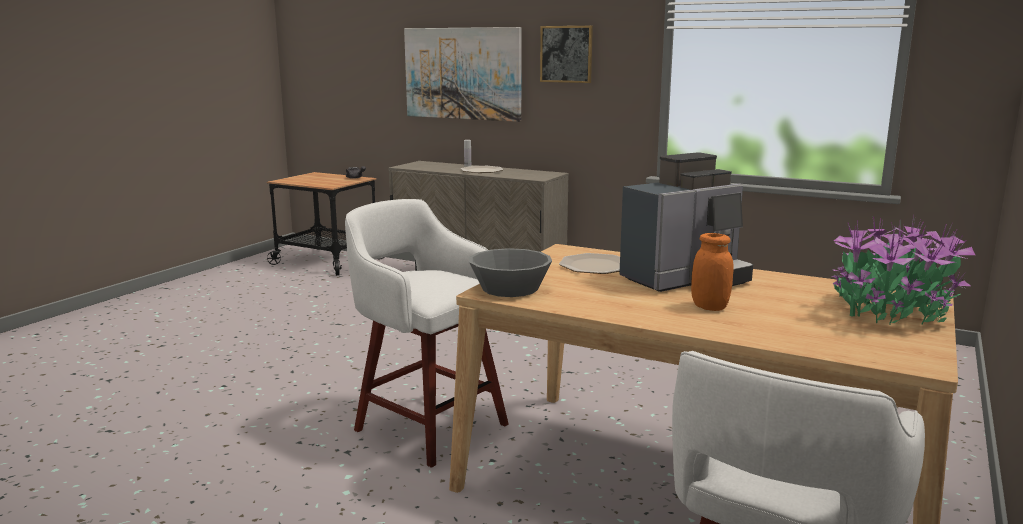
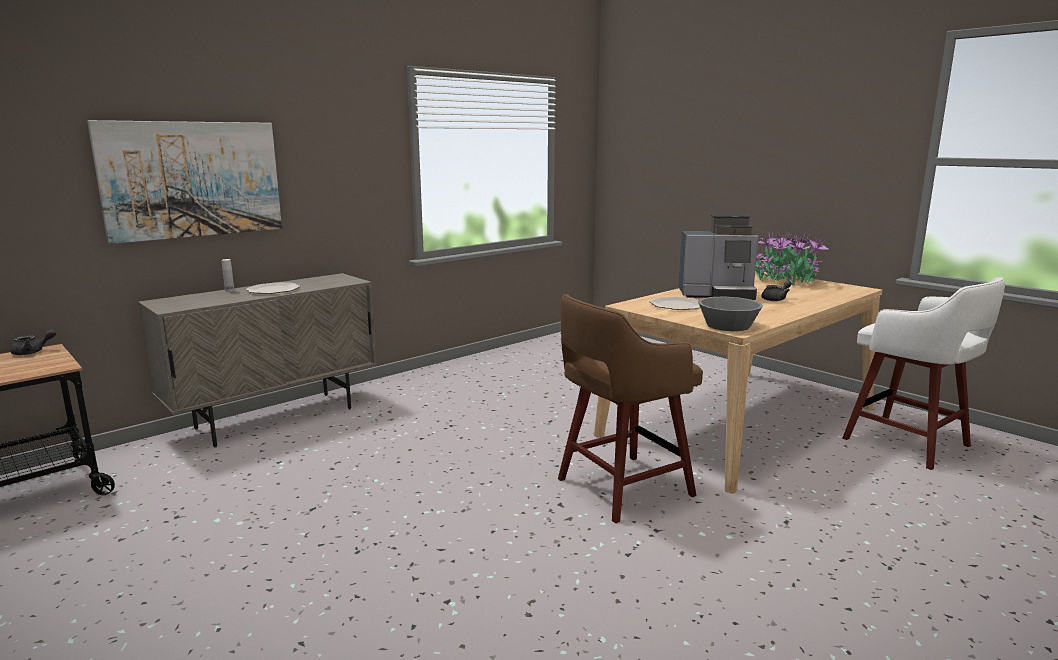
camera: 70 degrees left, 0 degrees up
(428, 425) = (621, 488): white stool -> brown stool
(566, 54) = (323, 152): picture -> none
(686, 279) = (718, 295): coffee machine -> coffee machine turned 105 degrees clockwise
(709, 307) = (776, 299): orange jar -> grey teapot

